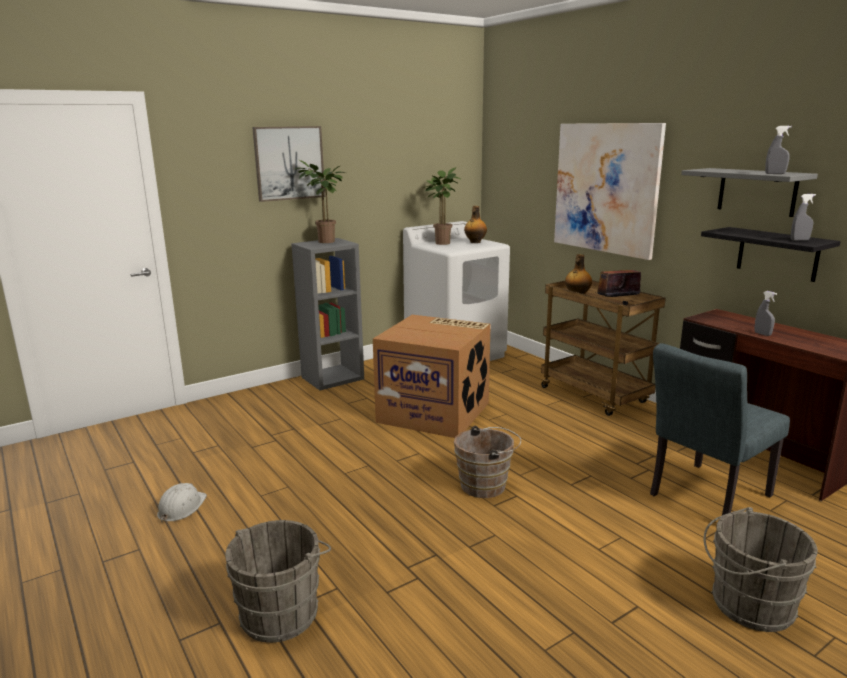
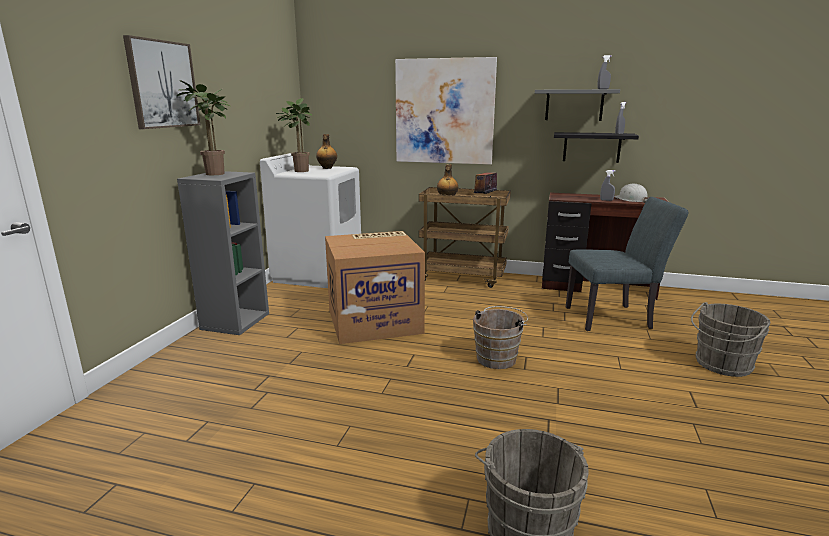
camera: 40 degrees left, 0 degrees up
(181, 507) = (269, 499): white hard hat -> white hard hat (631, 199)
(704, 498) = (614, 317): grey chair -> grey chair turned 105 degrees counterclockwise

